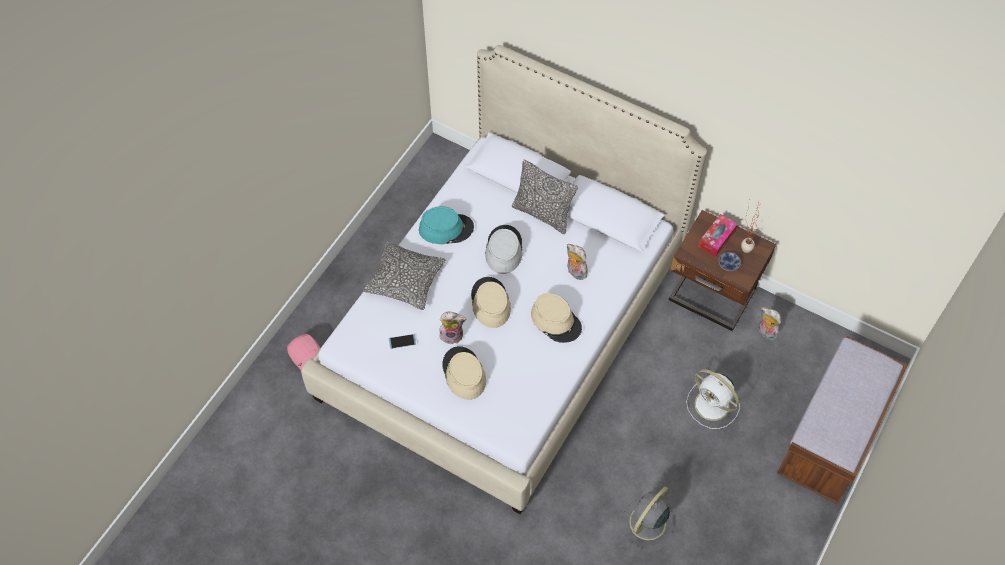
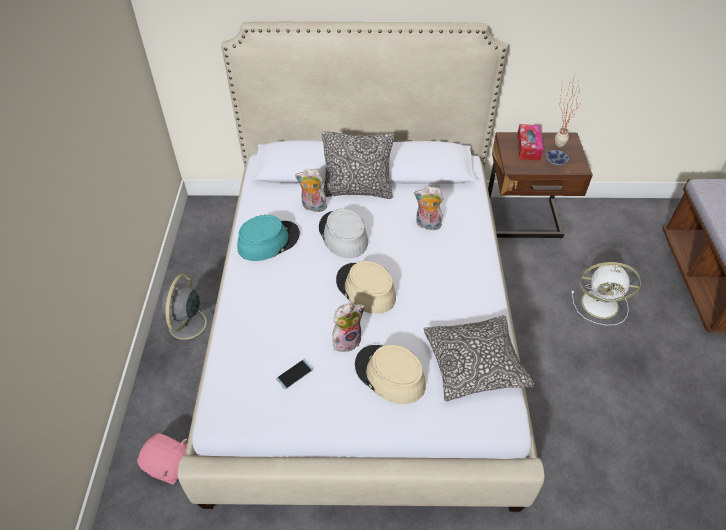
camera: 30 degrees left, 10 degrees down
(405, 280) = (255, 309): pillow -> pillow (474, 364)
(556, 321) = (445, 275): beige hat -> none
(646, 524) = (643, 446): grey fan -> grey fan (187, 325)
(765, 332) = (587, 227): plush toy -> plush toy (313, 207)

